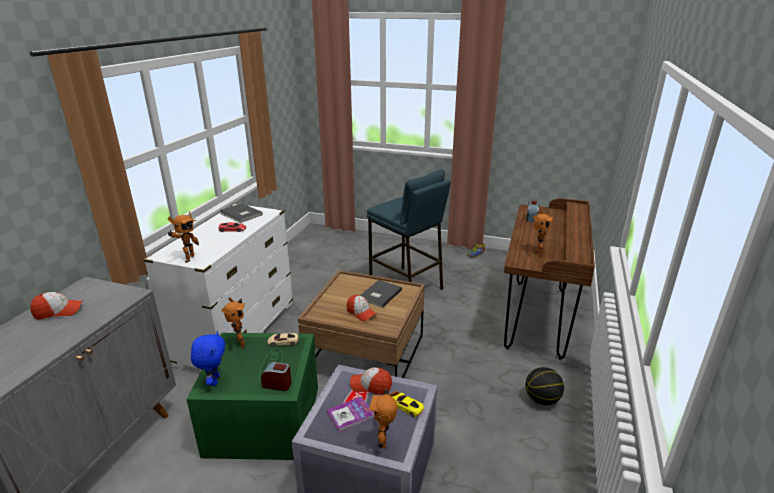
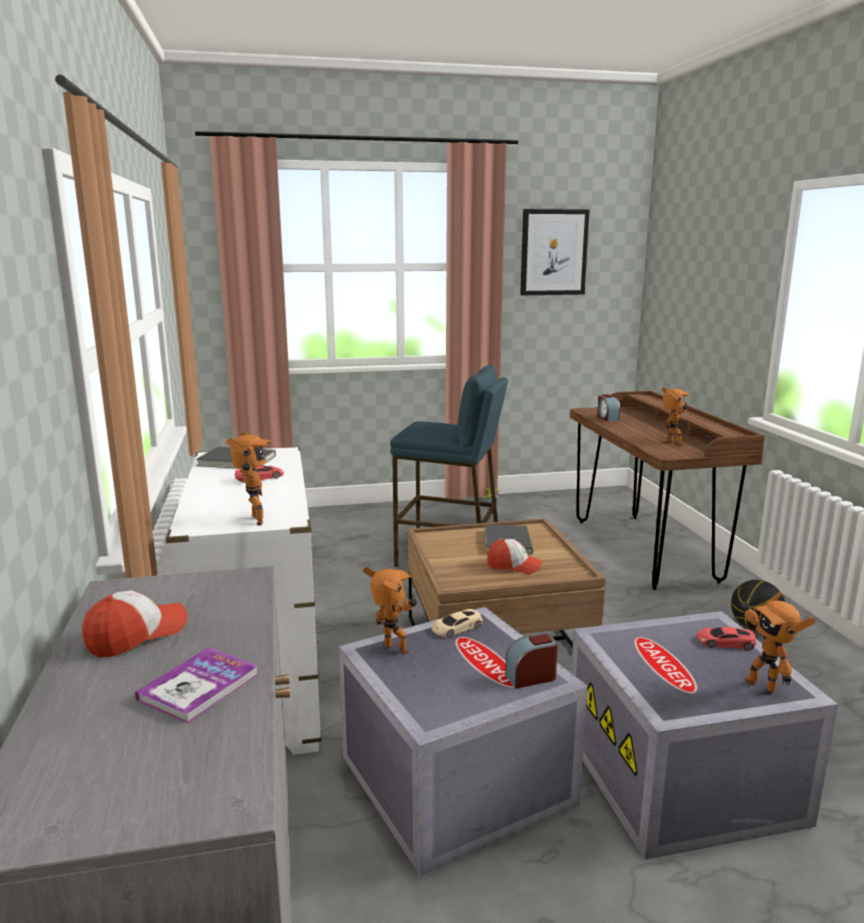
camera: 30 degrees left, 10 degrees down
(214, 380) = (427, 706): blue plush toy -> none
(262, 418) = (452, 779): green storage box -> grey storage box
(350, 415) = (679, 674): book -> book (199, 686)
(371, 385) = (652, 636): cap -> none
(406, 406) = (725, 642): yellow toy car -> red toy car
(545, 82) = (553, 252): none -> picture

